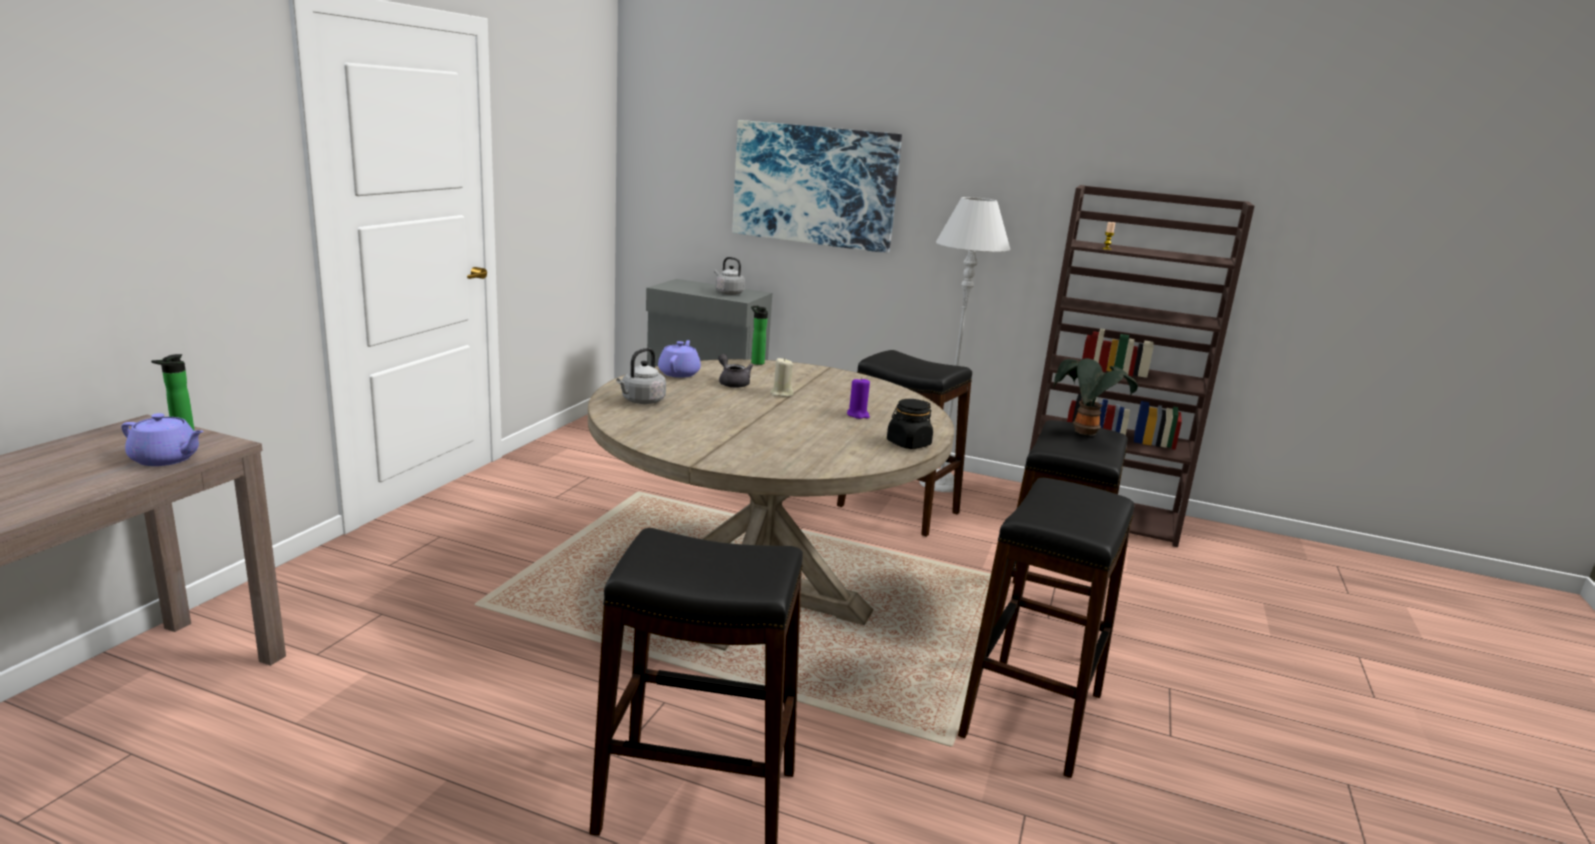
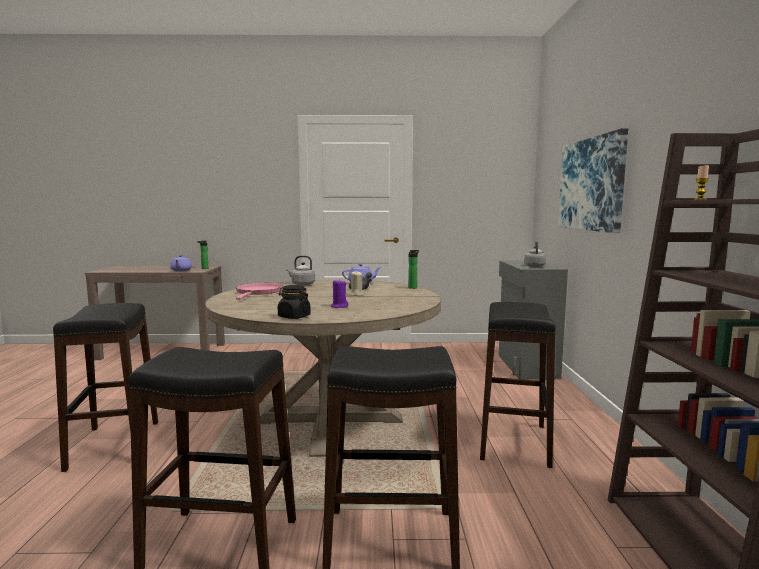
camera: 70 degrees right, 10 degrees down
(690, 435) = (258, 292): none -> pink frying pan
(940, 483) = (602, 451): grey floor lamp -> none
(1085, 433) = (414, 354): potted plant -> none

